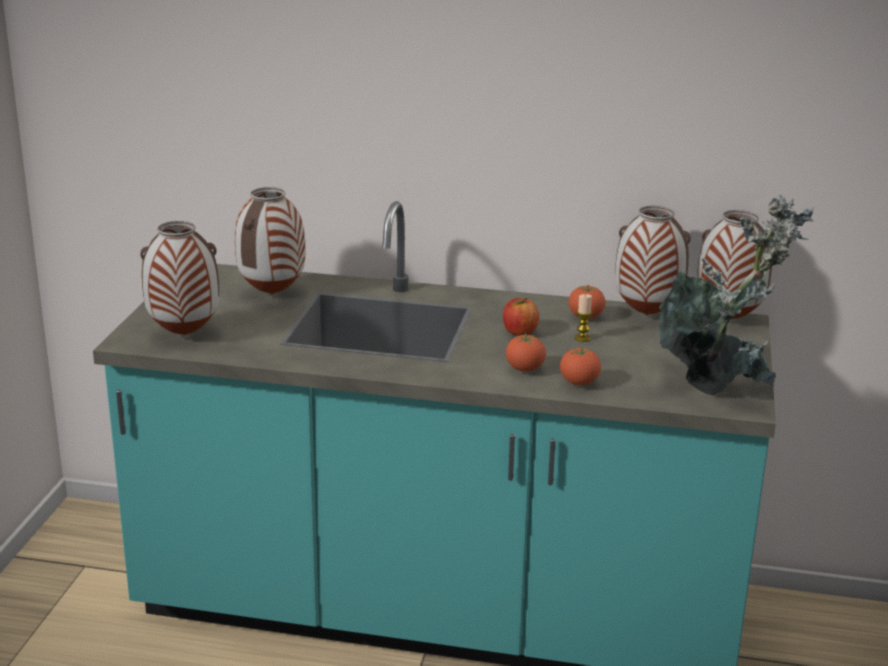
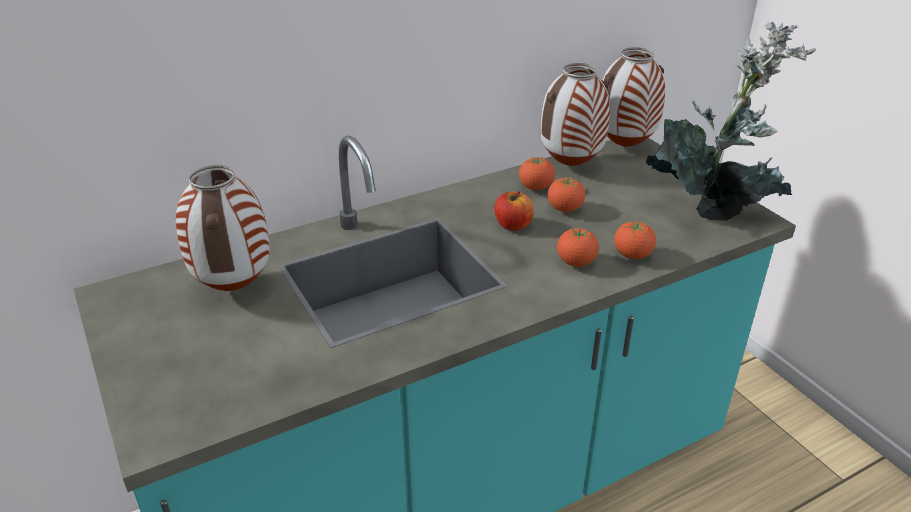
camera: 40 degrees left, 10 degrees up
(183, 335) = (210, 392): vase -> none
(582, 338) = (565, 209): candle -> tomato

